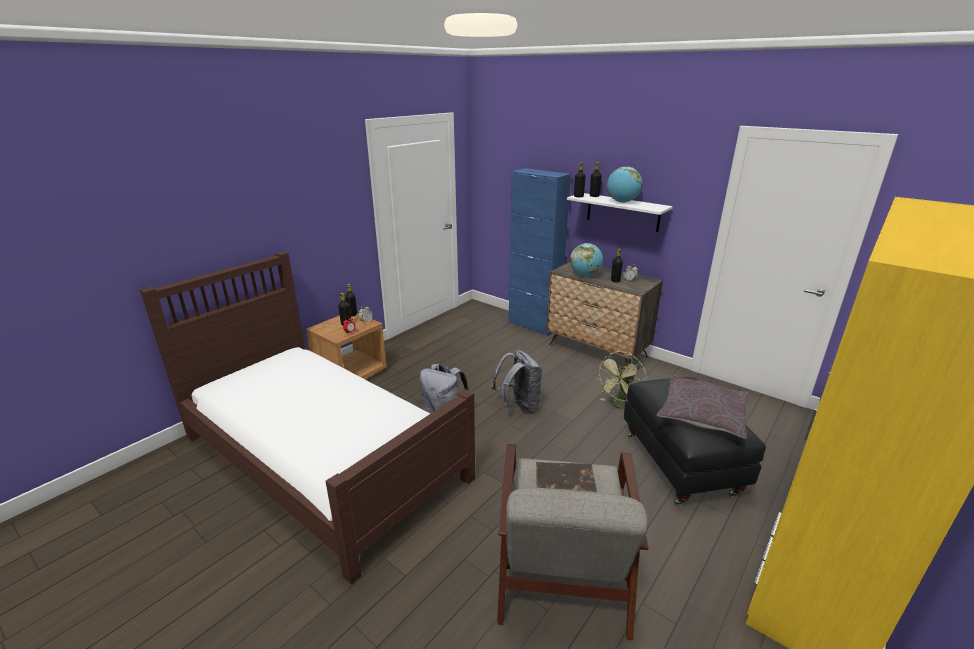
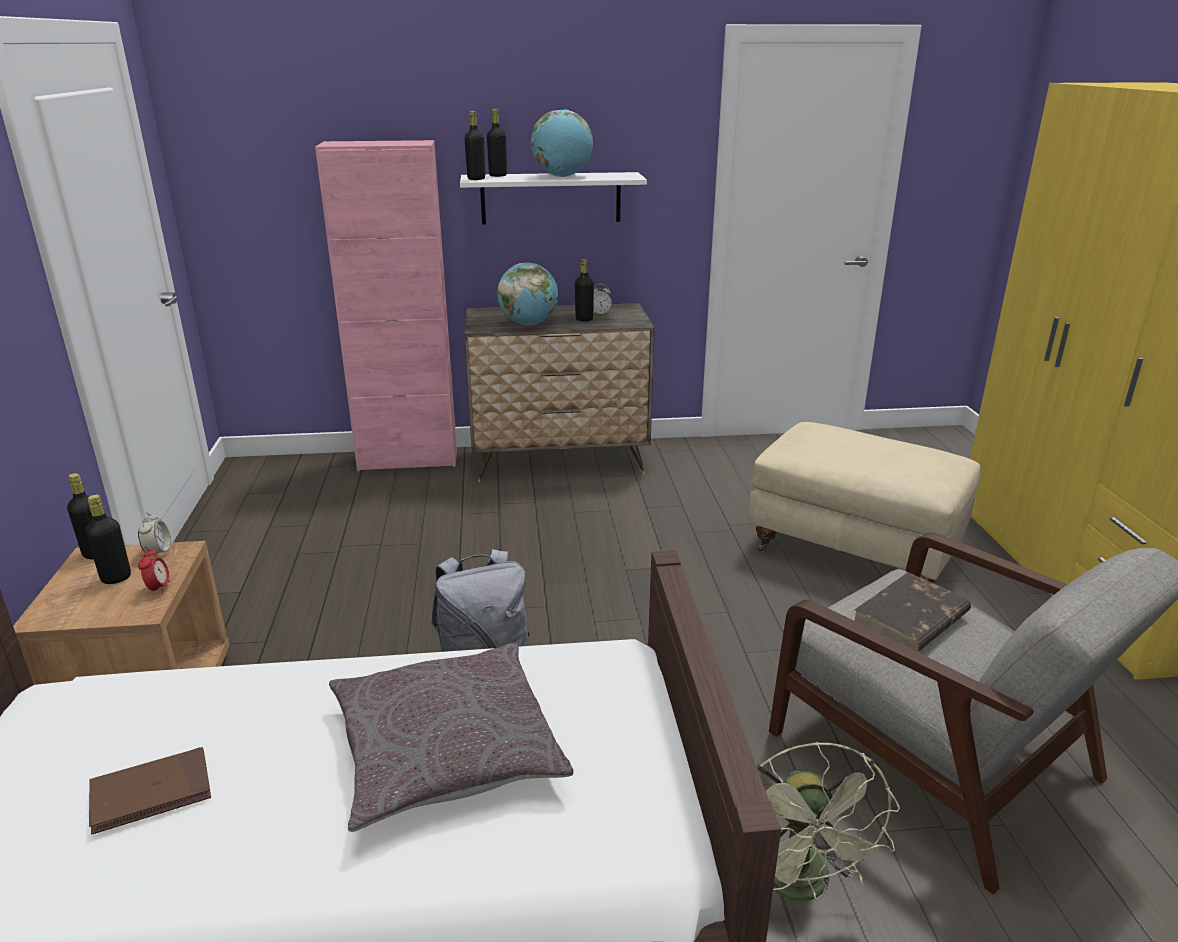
camera: 45 degrees left, 0 degrees up
(276, 388) = (151, 794): none -> brown book
(518, 406) = (568, 588): grey backpack -> none
(533, 325) = (408, 460): blue cabinet -> pink cabinet
(619, 405) = (692, 517): green fan -> green fan (802, 887)
(681, 464) = (854, 552): black ottoman -> beige ottoman
(701, 414) = (893, 455): grey pillow -> grey pillow (446, 749)

